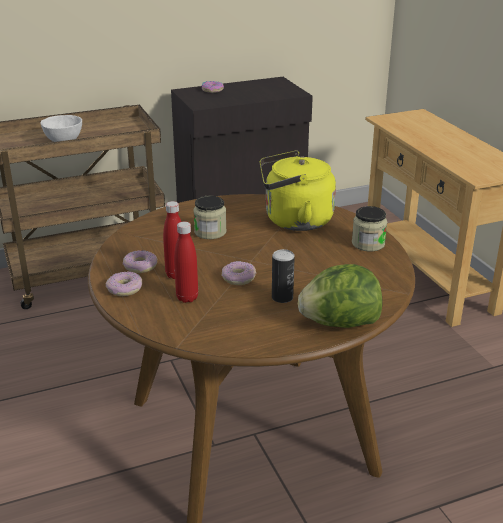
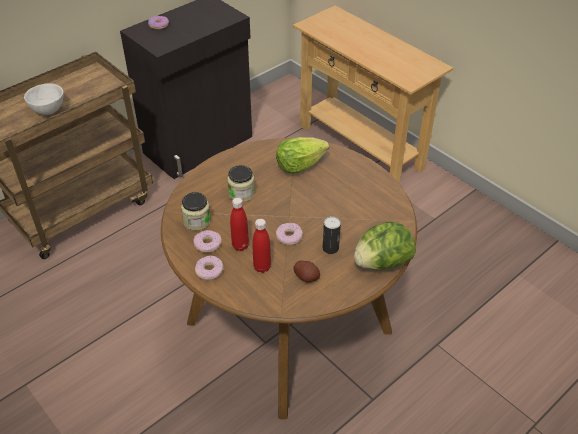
camera: 20 degrees left, 15 degrees up
(234, 317) = (306, 277): none -> potato
(294, 221) = (299, 165): yellow kettle -> lettuce
(368, 244) = (365, 177): jar -> jar (197, 221)

